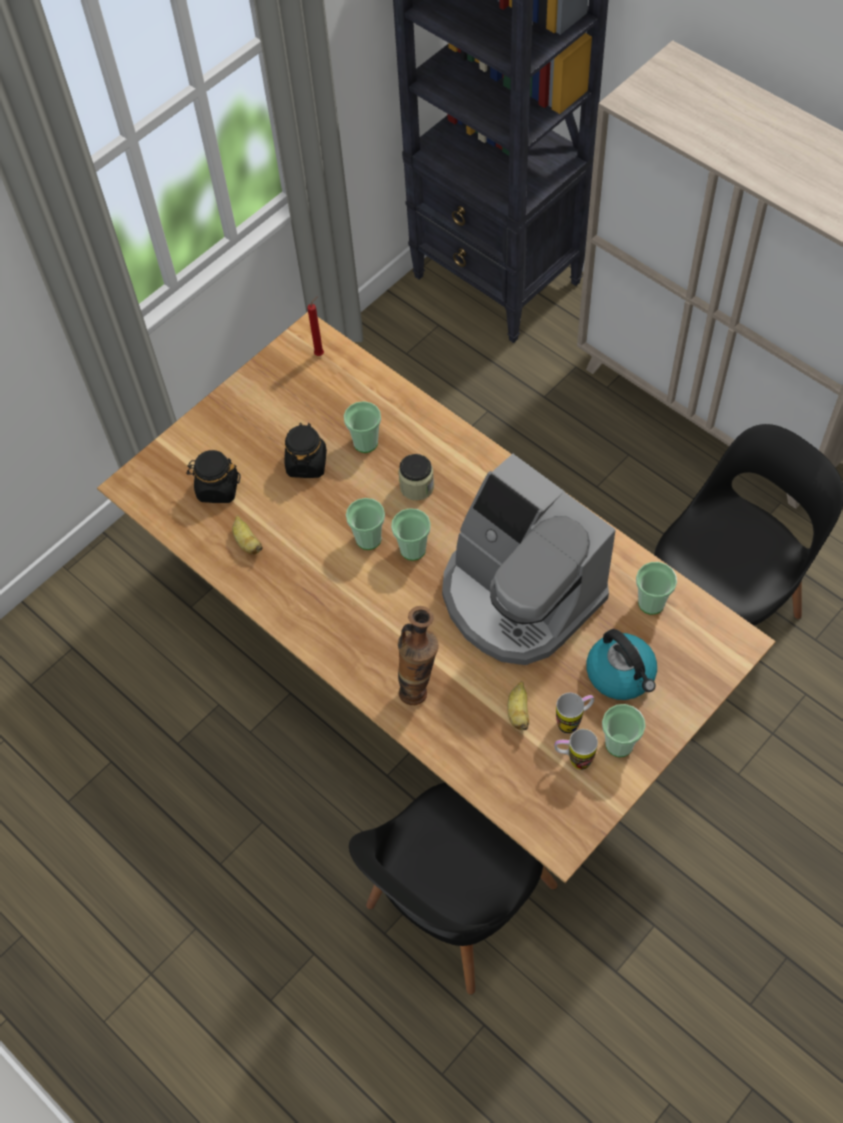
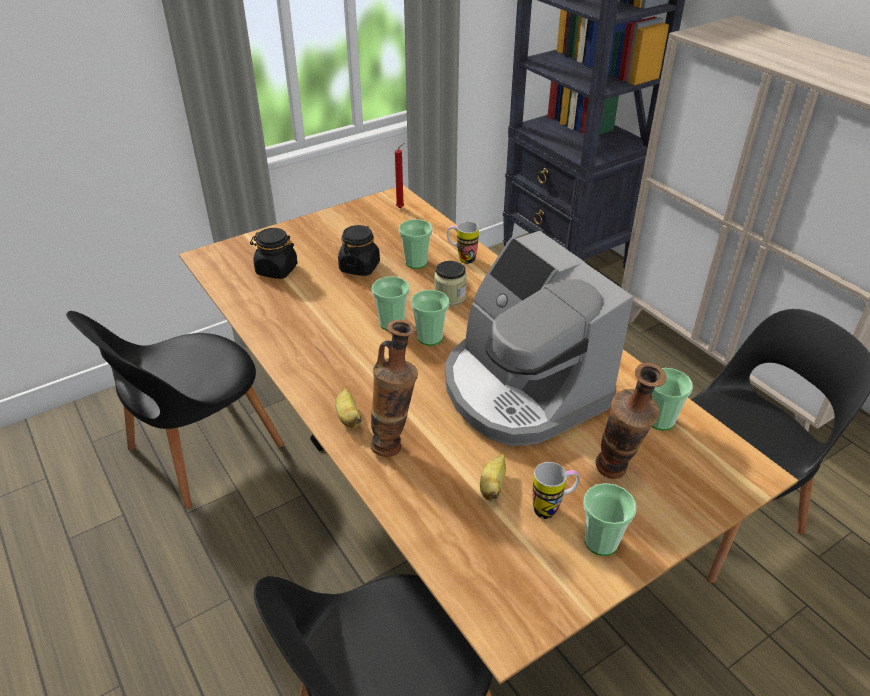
camera: 10 degrees right, 20 degrees down
(156, 667) = (199, 451): none -> black chair
(247, 542) = (282, 307): banana -> banana (348, 417)
(573, 760) = (543, 546): mug -> mug (461, 258)
(621, 674) = (616, 475): kettle -> vase

